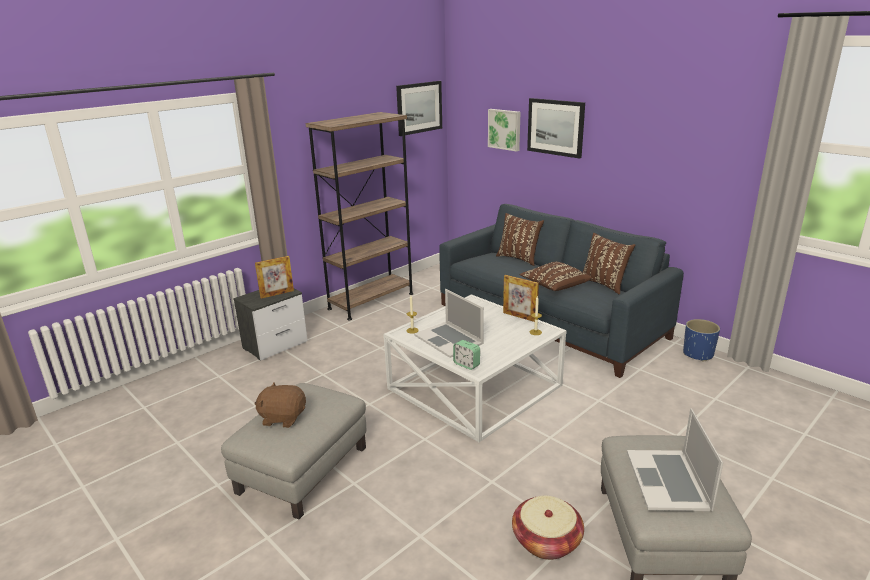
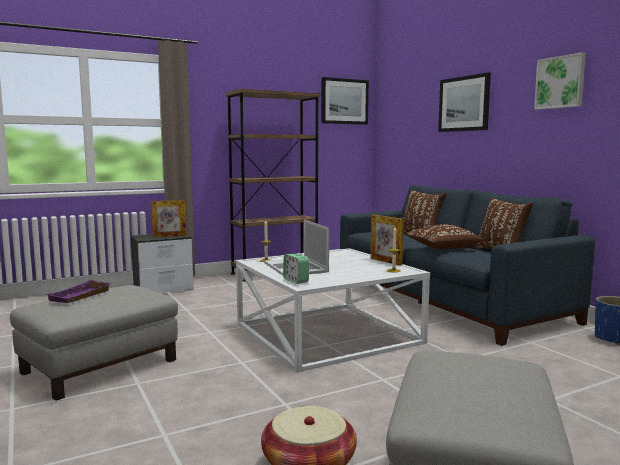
camera: 15 degrees right, 15 degrees down
(283, 418) = (81, 296): brown plush toy -> purple tray
(505, 129) = (420, 116): picture -> picture (560, 82)
(668, 480) = (467, 386): laptop -> none

